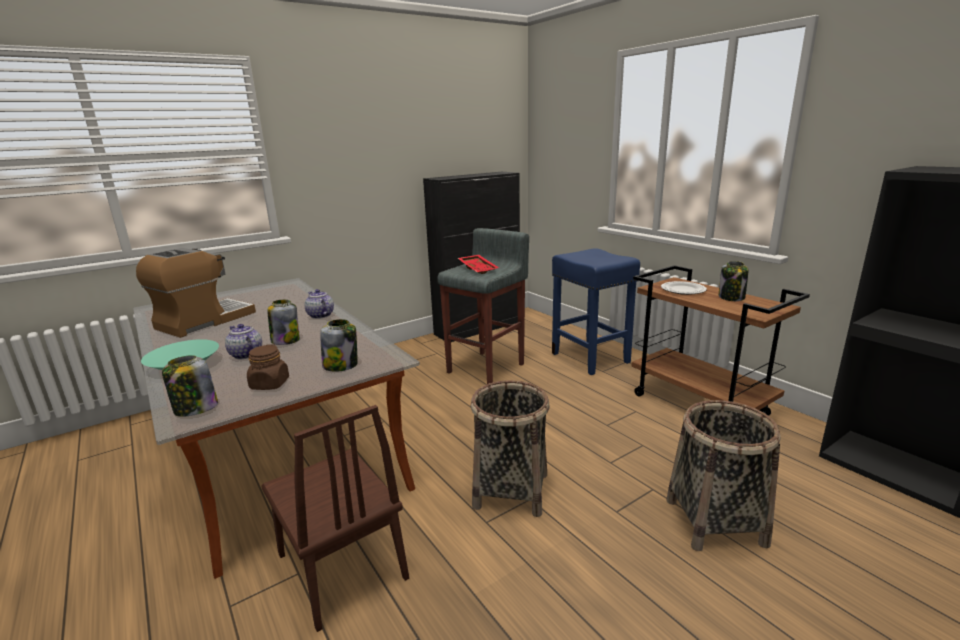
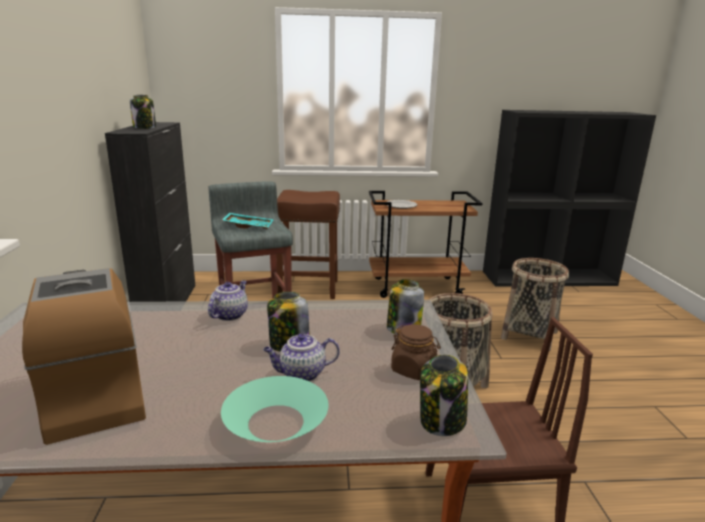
camera: 60 degrees left, 0 degrees up
(320, 315) = (229, 315): teapot -> teapot turned 120 degrees clockwise
(478, 269) = (248, 226): red tray -> turquoise tray
(591, 358) = (309, 288): blue stool -> brown stool
(731, 297) = (431, 203): jar -> jar (145, 127)

